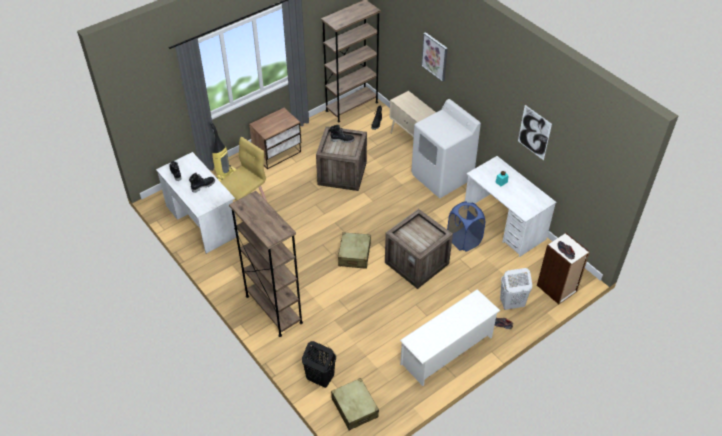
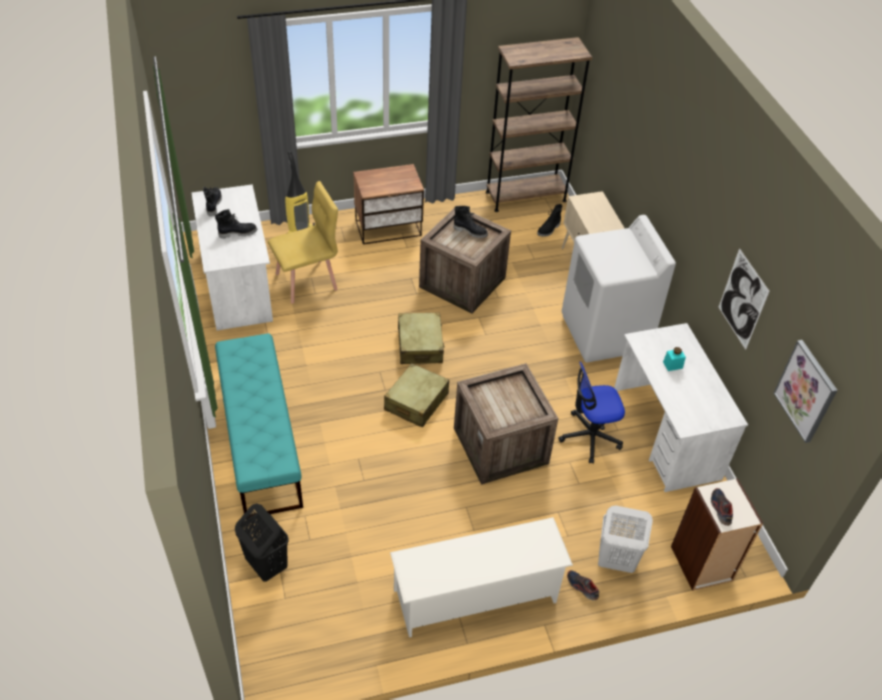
camera: 20 degrees right, 0 degrees up
(273, 309) = (260, 439): brown bookcase -> turquoise bench
(354, 408) = (290, 630): beige suitcase -> beige suitcase (420, 345)
(435, 56) = (642, 143): picture -> picture (806, 391)
(463, 240) = (590, 436): blue laundry basket -> office chair

